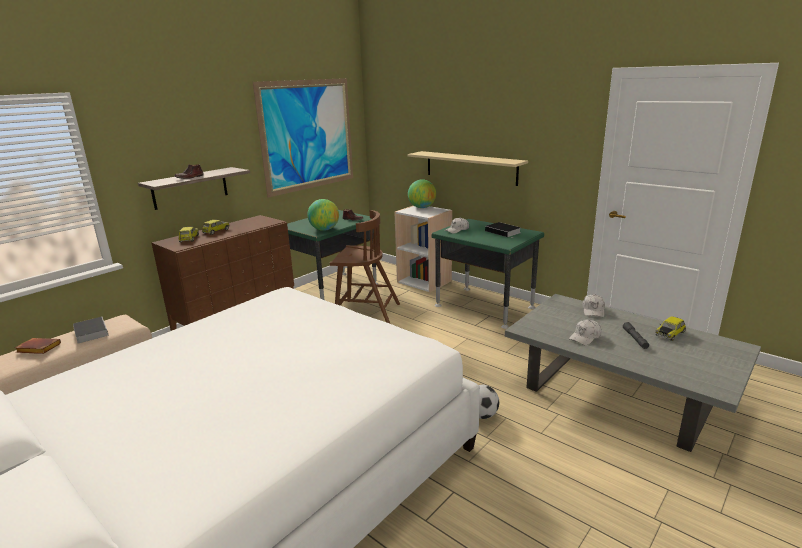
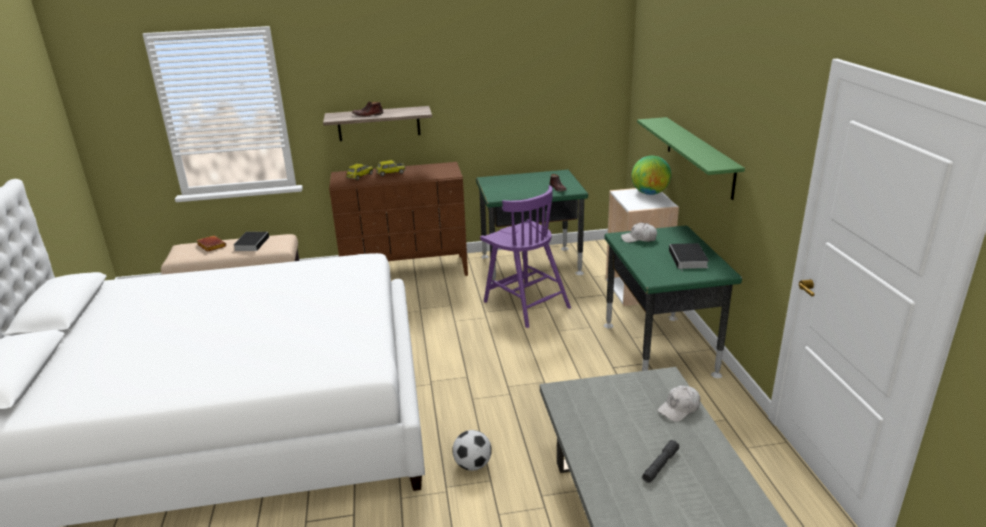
camera: 40 degrees right, 5 degrees up
(308, 135) = (537, 75): picture -> none
(324, 229) = (508, 195): globe -> none
(366, 312) = (525, 303): brown chair -> purple chair
(470, 167) = (699, 156): beige shelf -> green shelf
(585, 337) = (606, 434): white cap -> none
(669, 333) = (717, 483): toy car -> none

